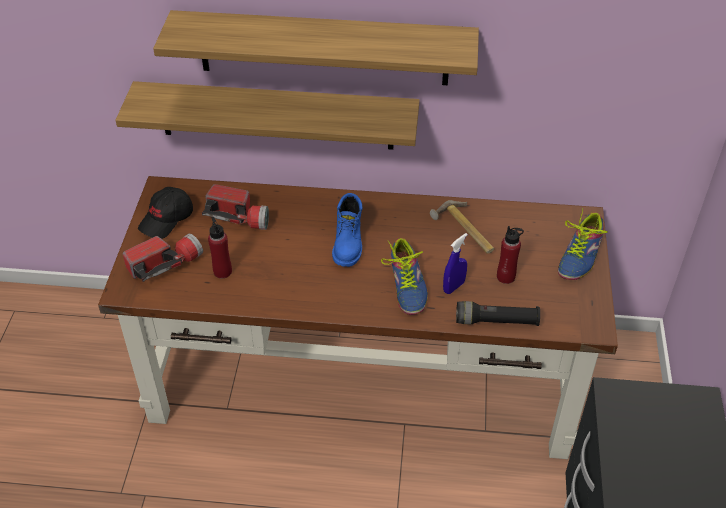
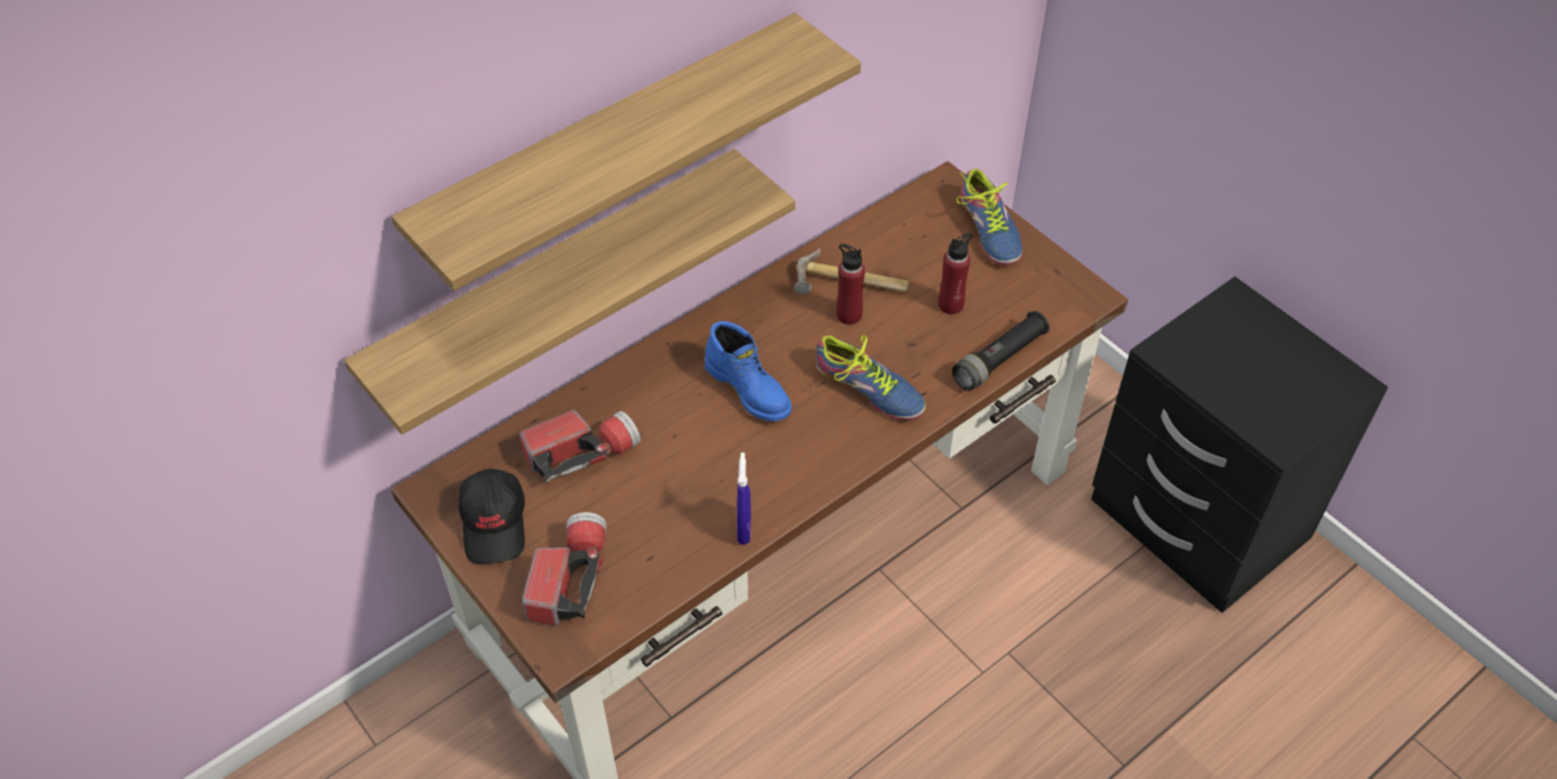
camera: 45 degrees left, 5 degrees up
(222, 271) = (651, 531): red bottle -> red bottle (849, 315)
(453, 287) = (916, 354): blue spray bottle -> blue spray bottle (744, 529)

